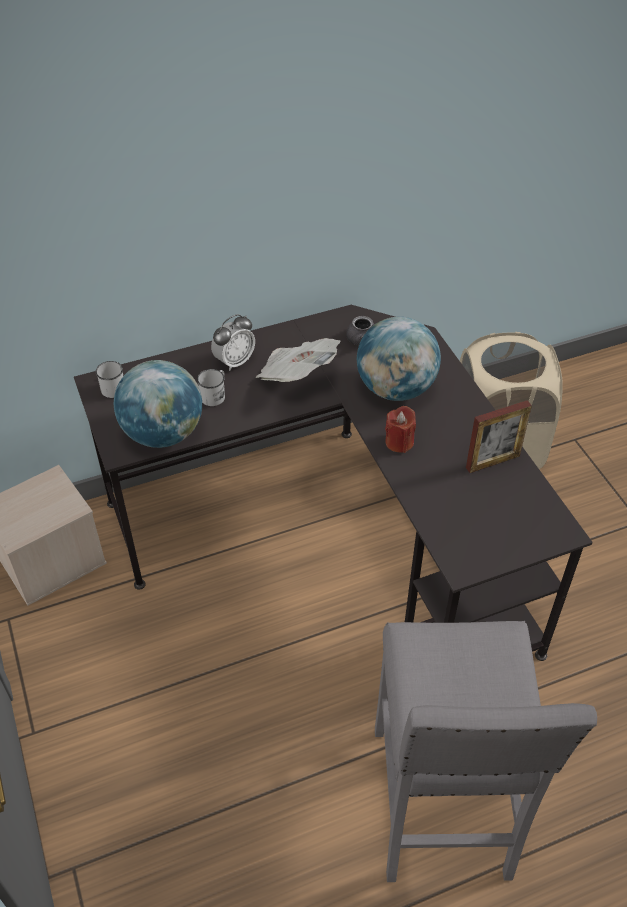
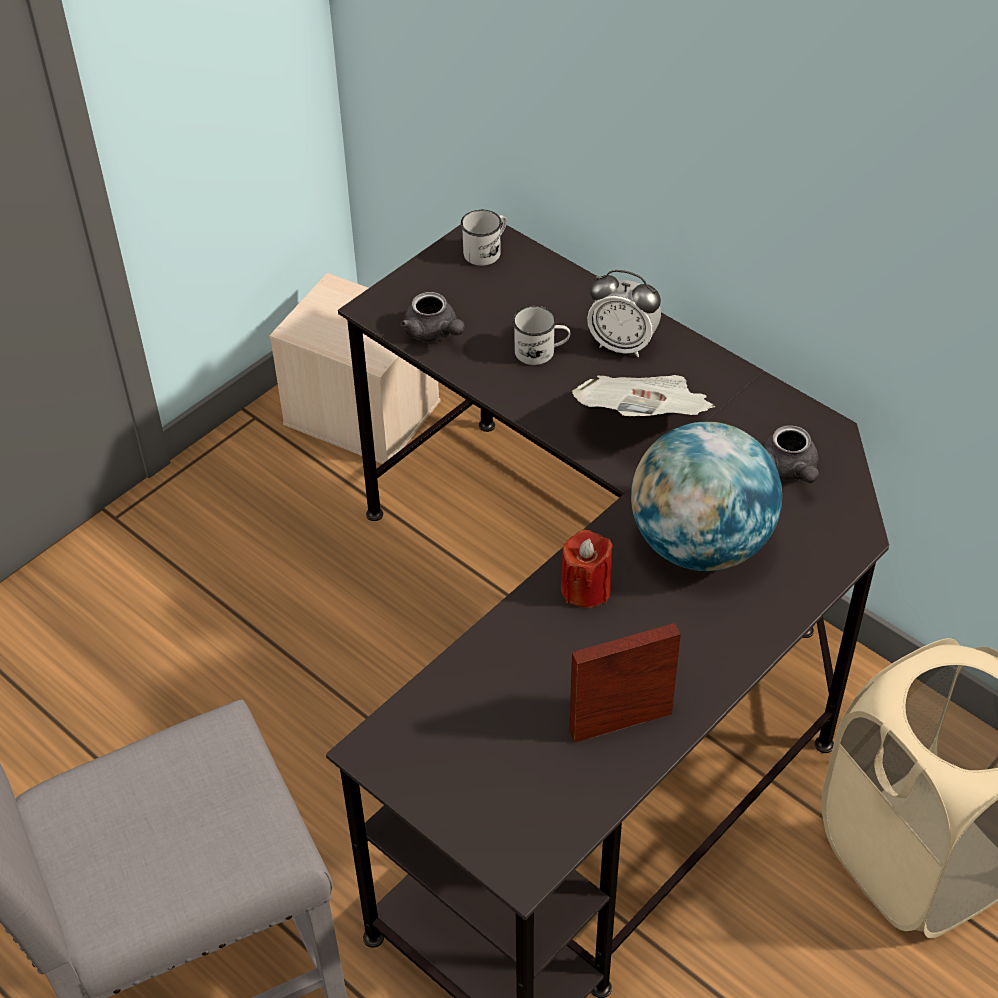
camera: 65 degrees right, 0 degrees up
(163, 433) = (434, 333): globe -> grey teapot
(492, 462) = (620, 722): picture frame -> picture frame turned 120 degrees clockwise

